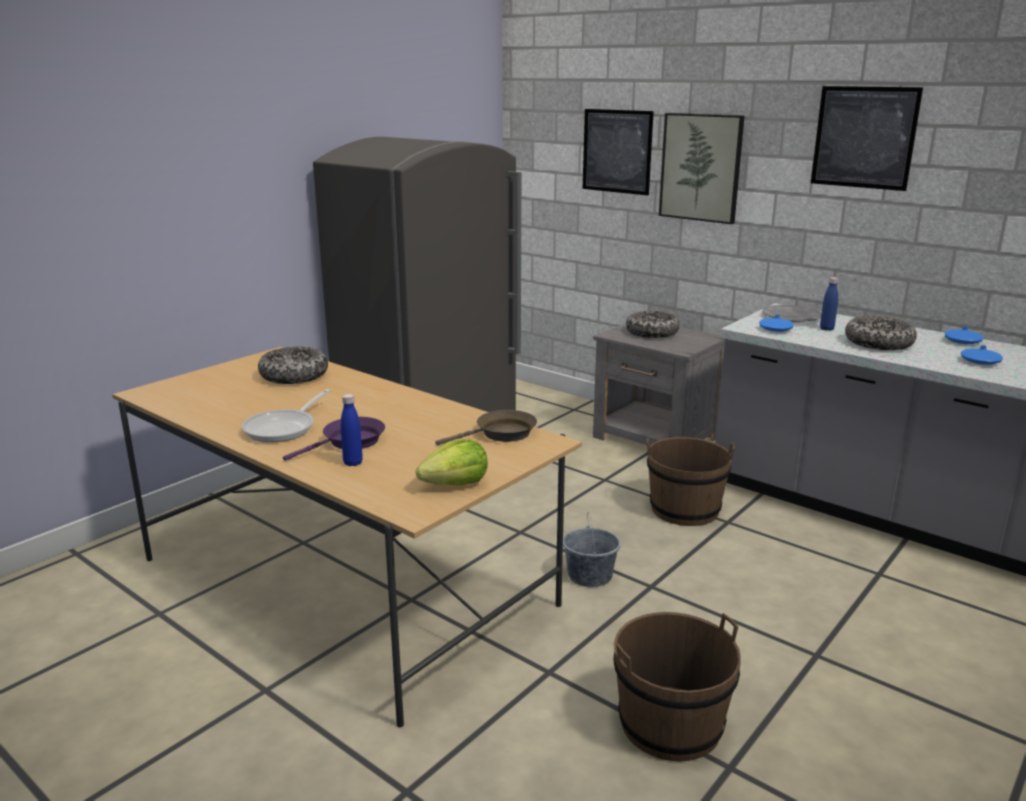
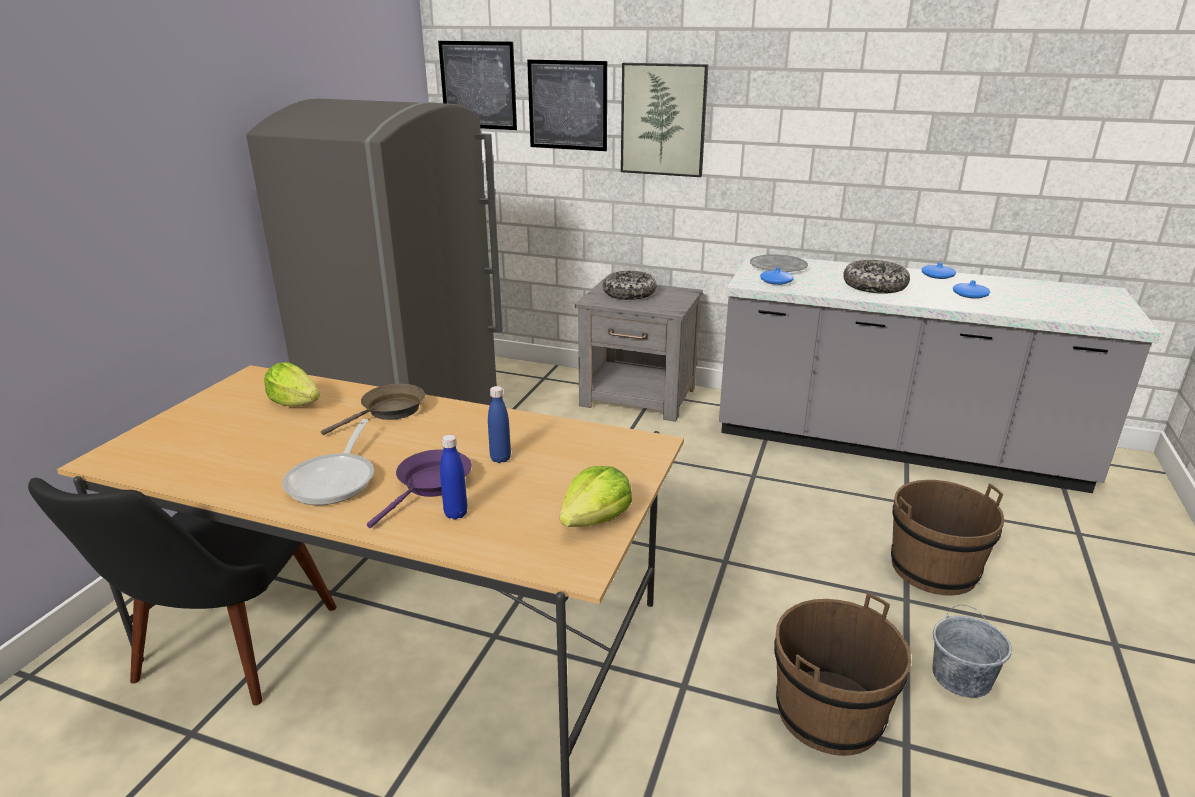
camera: 20 degrees left, 5 degrees up
(203, 571) = (222, 659): none -> black chair
(294, 375) = (295, 403): bowl -> lettuce
(501, 434) = (594, 443): brown frying pan -> brown frying pan (389, 411)
(590, 576) = (661, 563): grey bucket -> grey bucket (962, 678)
(684, 510) = (708, 470): brown bucket -> brown bucket (933, 569)
(826, 329) = (818, 276): blue bottle -> blue bottle (500, 458)
(864, 137) = (832, 85): picture -> picture (478, 85)

